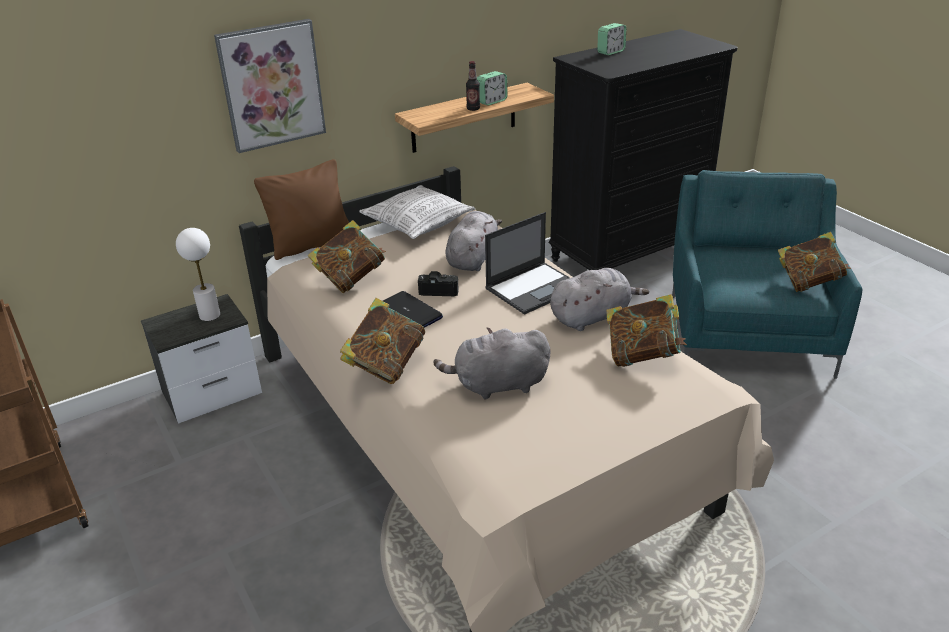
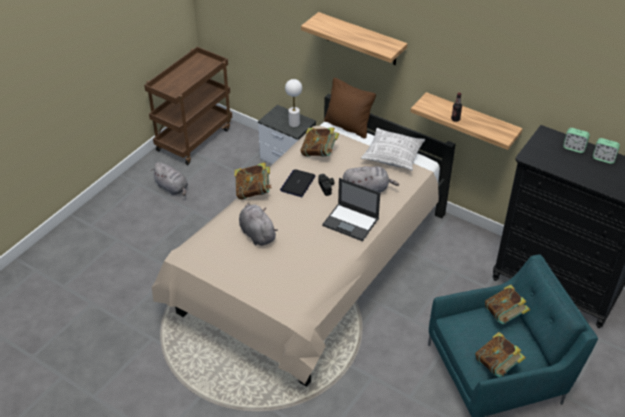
camera: 65 degrees right, 10 degrees up
(272, 85) = (361, 39): picture -> shelf
(491, 101) = (473, 123): alarm clock -> alarm clock (603, 158)
(592, 317) = (336, 252): grey plush toy -> grey plush toy (172, 188)
(642, 355) = (309, 280): book -> book (504, 315)

